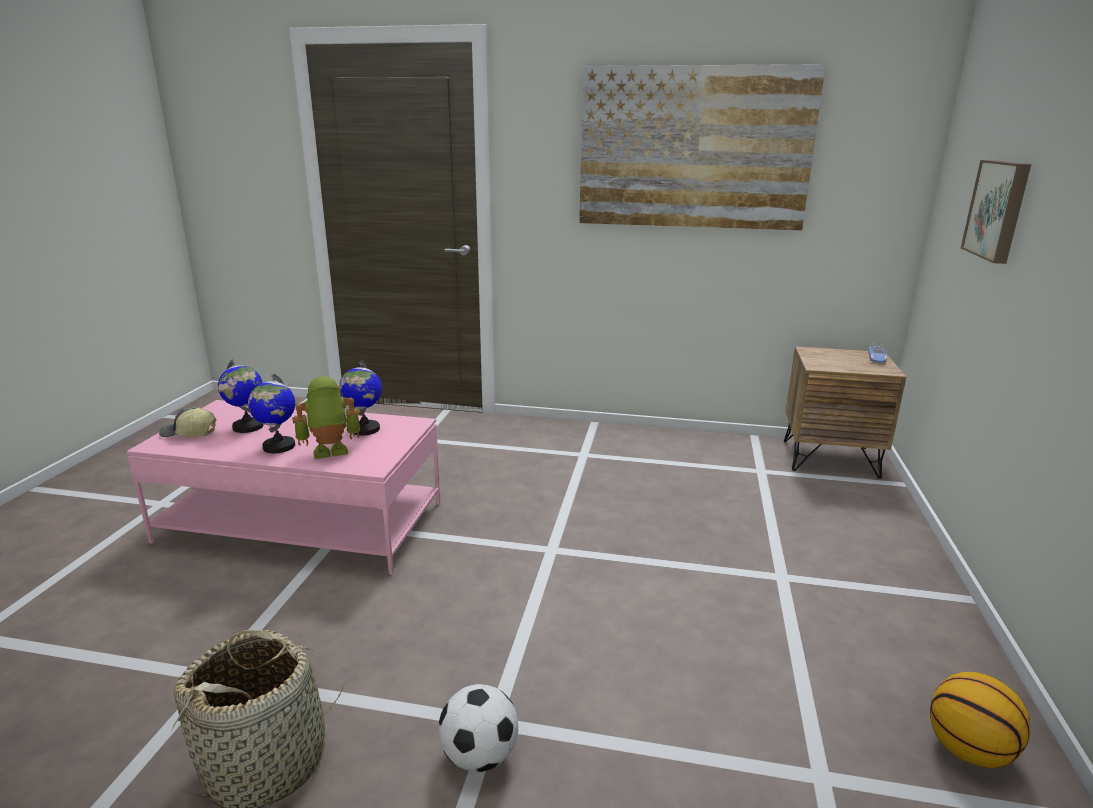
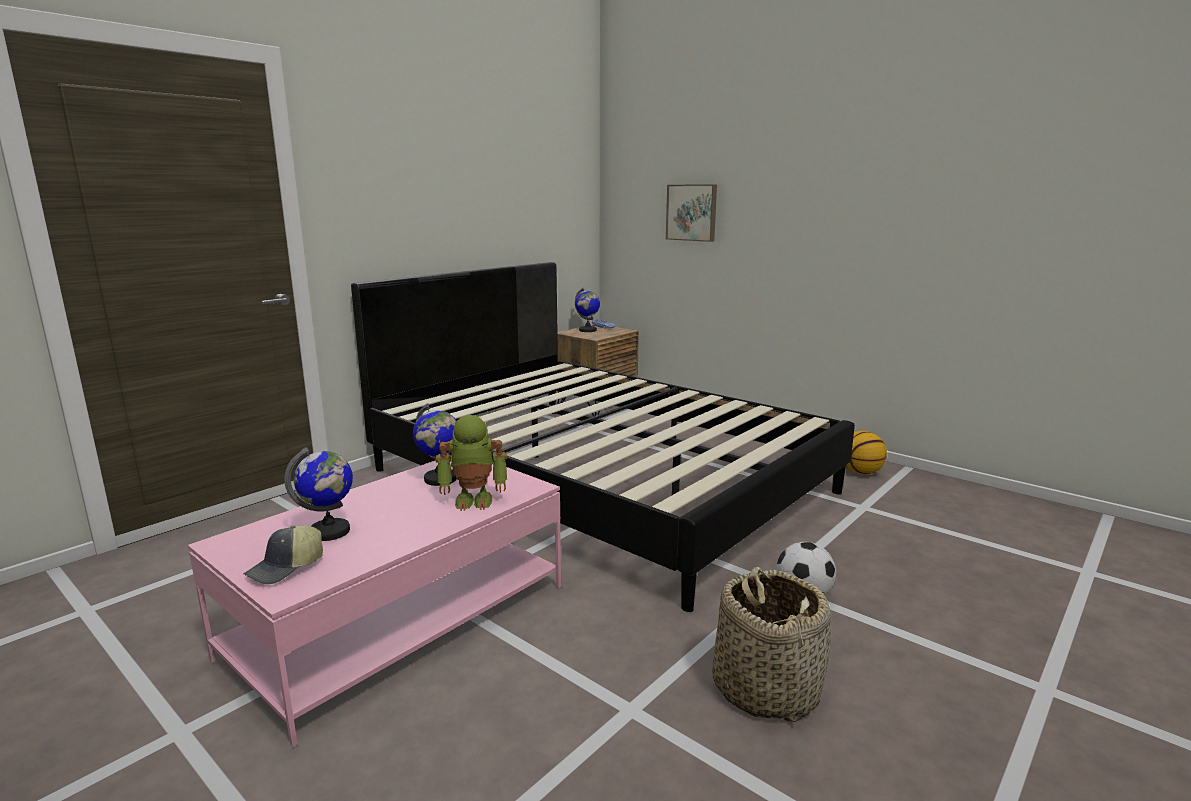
camera: 60 degrees left, 5 degrees down
(278, 446) = (418, 521): globe -> globe (587, 330)
(330, 453) = (474, 500): toy robot -> toy robot turned 105 degrees counterclockwise
(634, 523) = (598, 480): none -> black bed
(693, 149) = (471, 182): picture -> none

